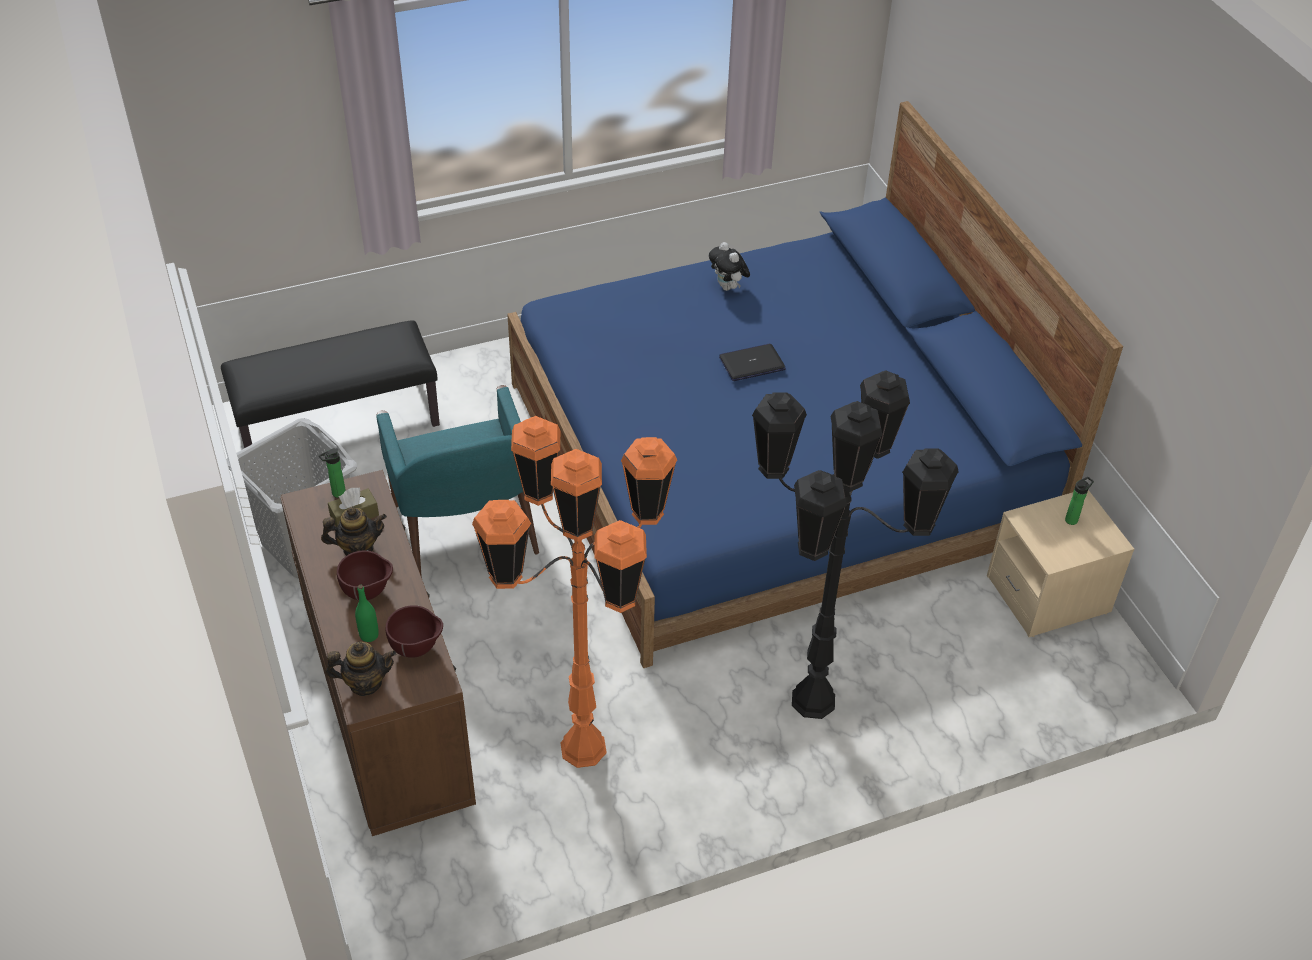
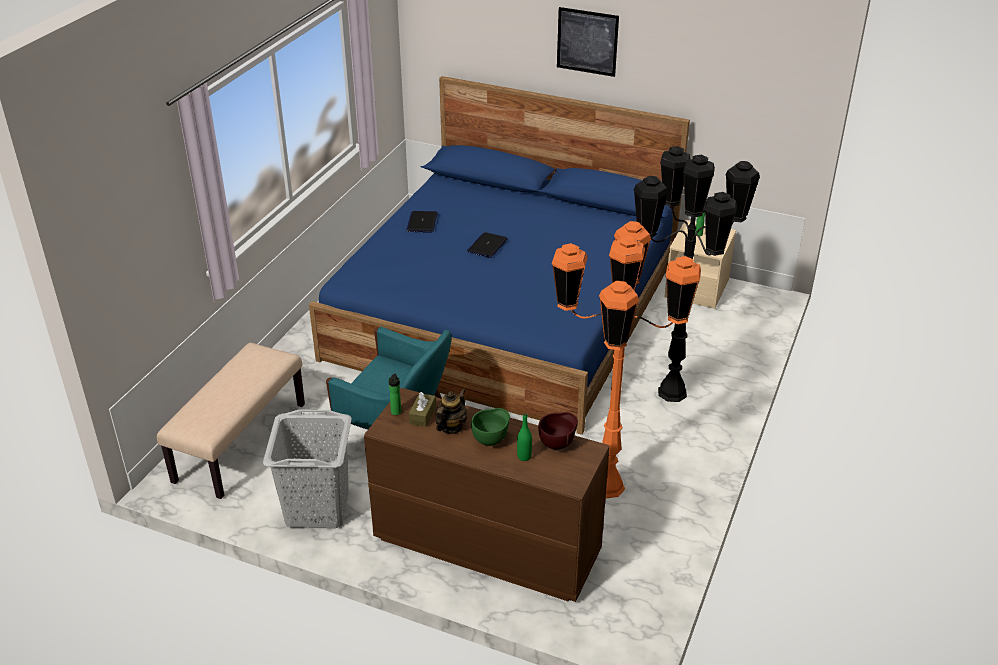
camera: 45 degrees left, 10 degrees down
(339, 423) = (240, 442): black bench -> beige bench
(365, 683) = (558, 476): teapot -> none
(368, 593) = (491, 440): brown bowl -> green bowl
(728, 287) = (422, 222): plush toy -> laptop
(1051, 151) = (587, 41): none -> picture

